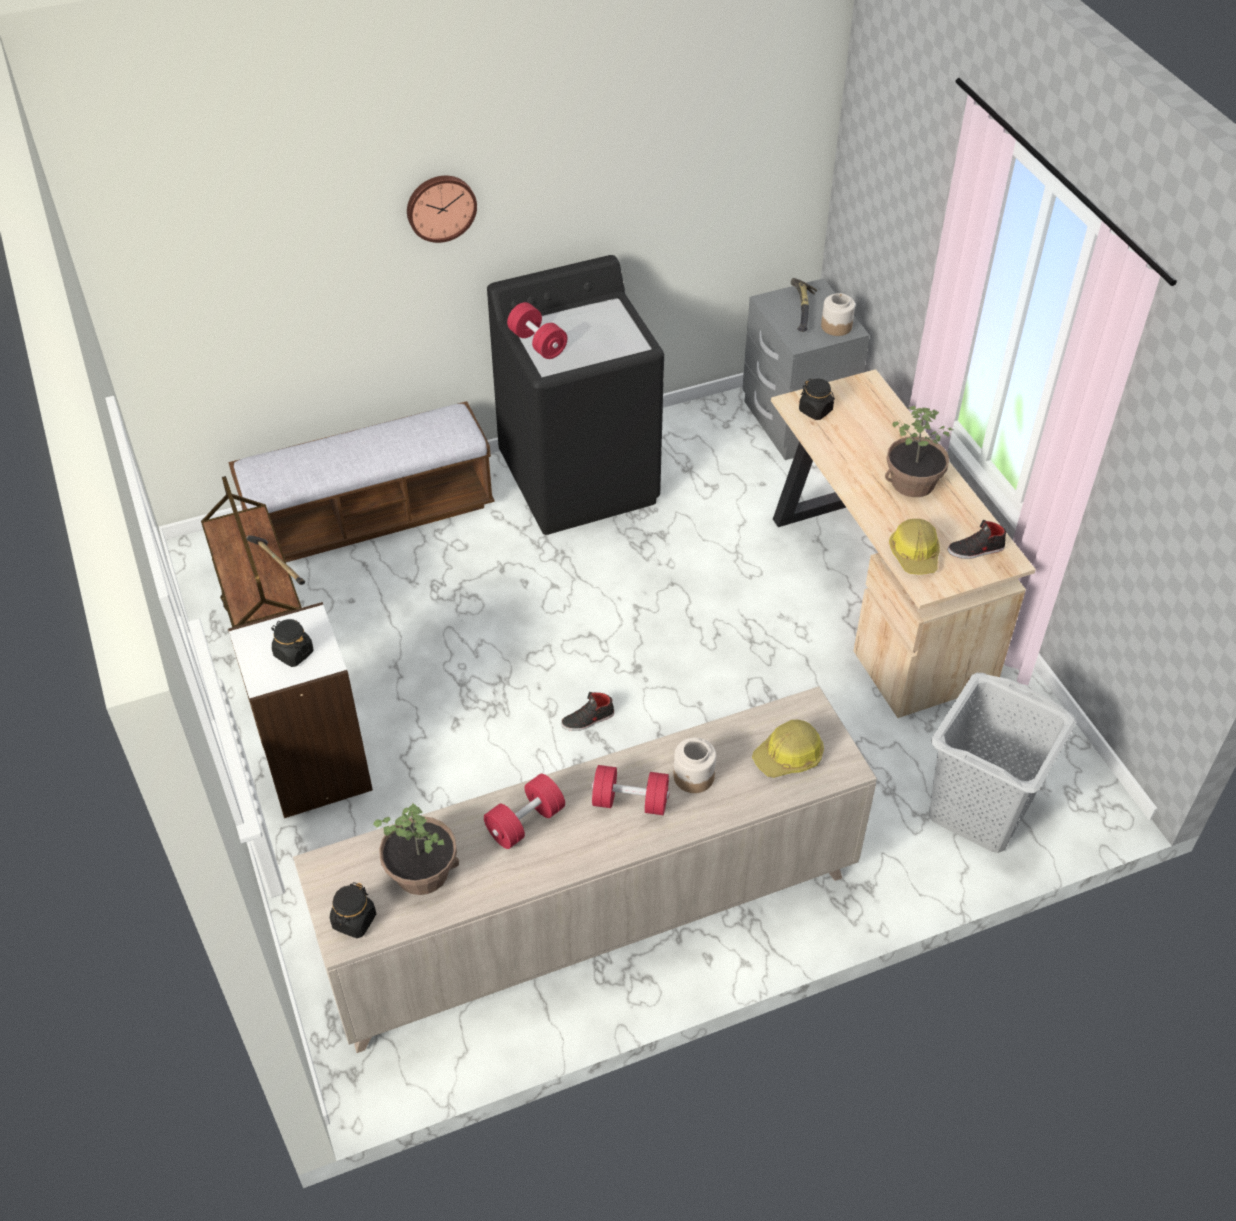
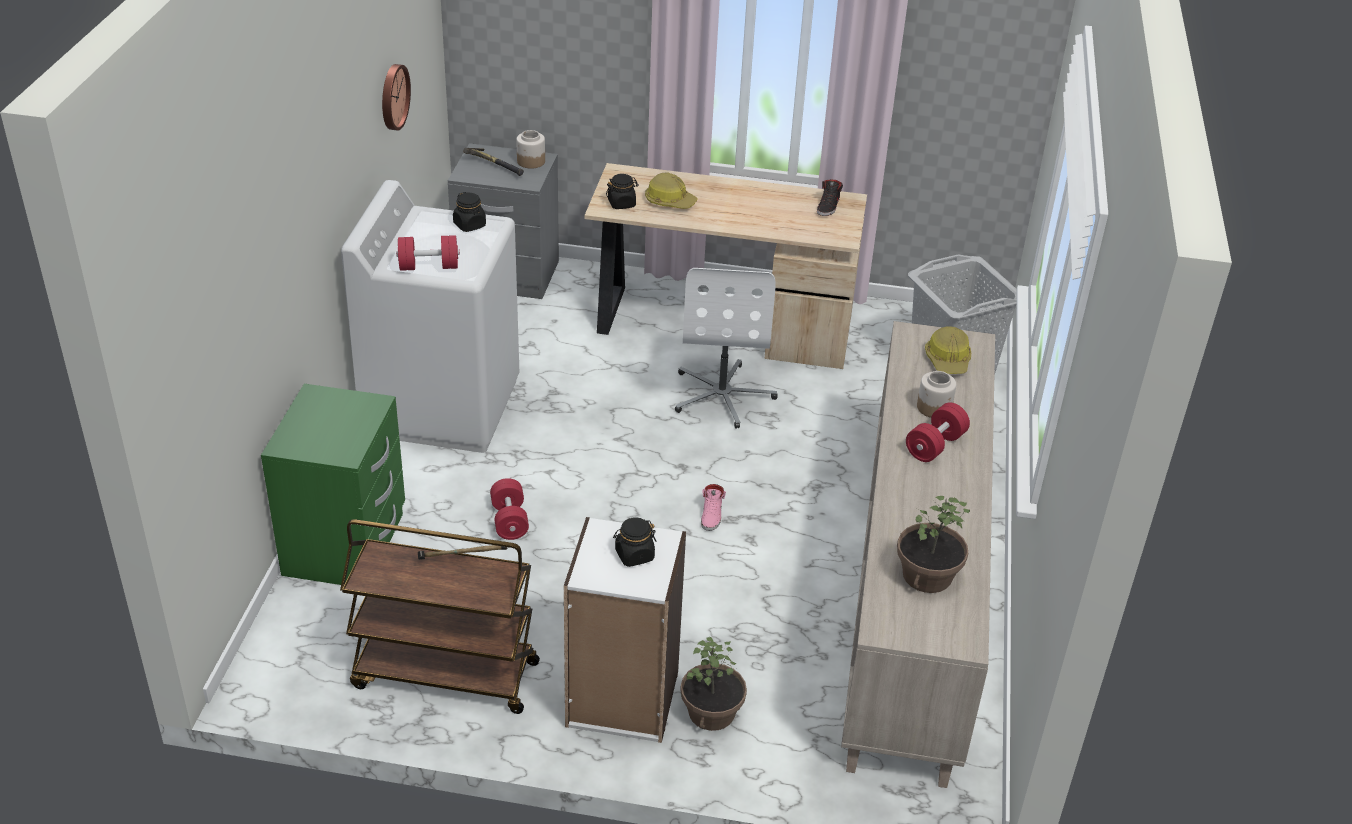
camera: 60 degrees left, 10 degrees down
(354, 921) = (951, 631): black jar -> black jar (470, 225)
(371, 517) = (346, 545): bench -> green nightstand
(440, 207) = (307, 182): wall clock -> wall clock (392, 96)
(525, 822) = (917, 503): red dumbbell -> red dumbbell (509, 520)
(580, 479) = (442, 406): black washing machine -> white washing machine
(588, 720) = (712, 515): black shoe -> pink shoe
(766, 647) = (722, 395): none -> white office chair
(913, 483) = (740, 200): potted plant -> potted plant (712, 713)
(914, 554) = (809, 229): hard hat -> hard hat (669, 201)

